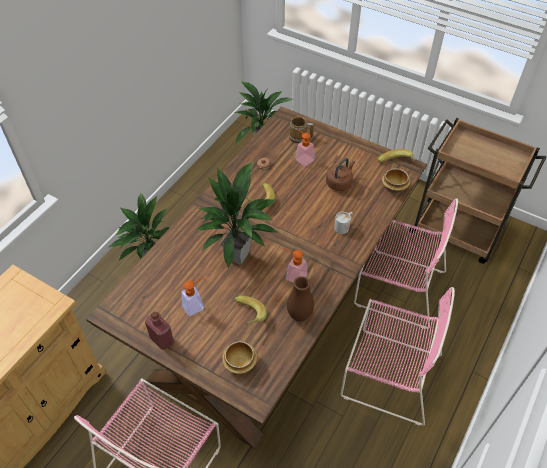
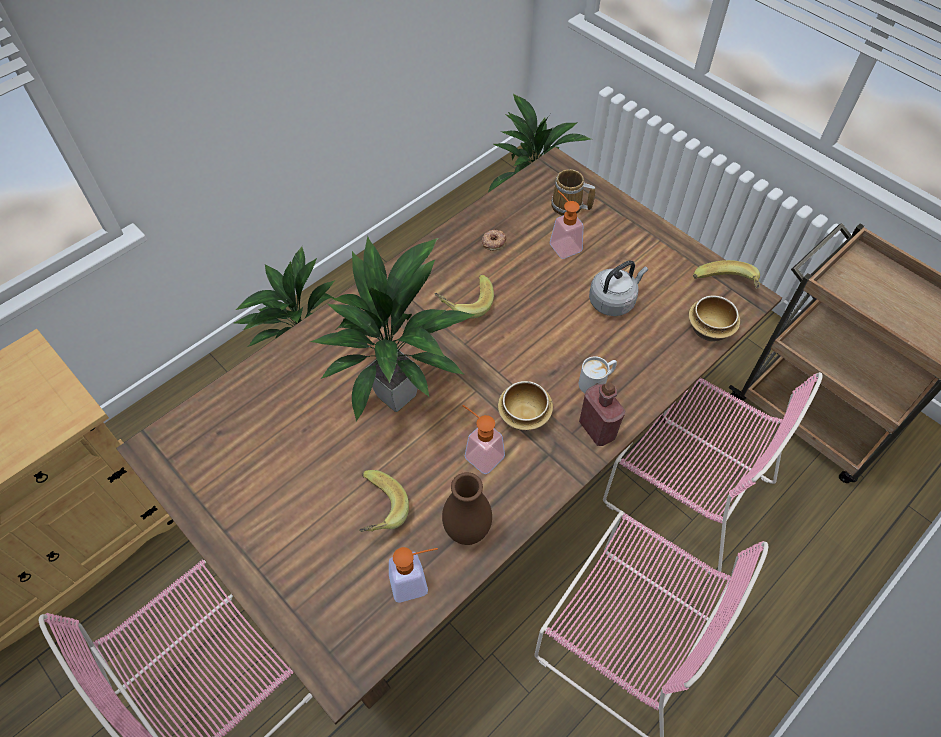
camera: 15 degrees right, 5 degrees up
(162, 339) = (221, 516): red bottle -> red bottle (597, 429)
(196, 305) = (299, 468): soap dispenser -> soap dispenser (416, 581)
(241, 363) = (336, 596): bowl -> bowl (525, 417)
(339, 183) = (613, 301): brown kettle -> grey kettle

